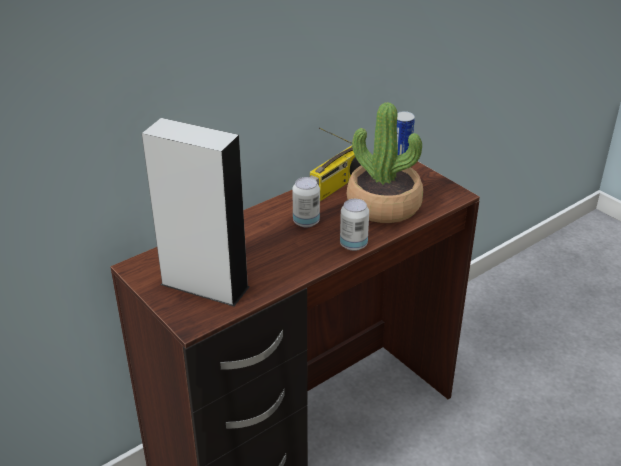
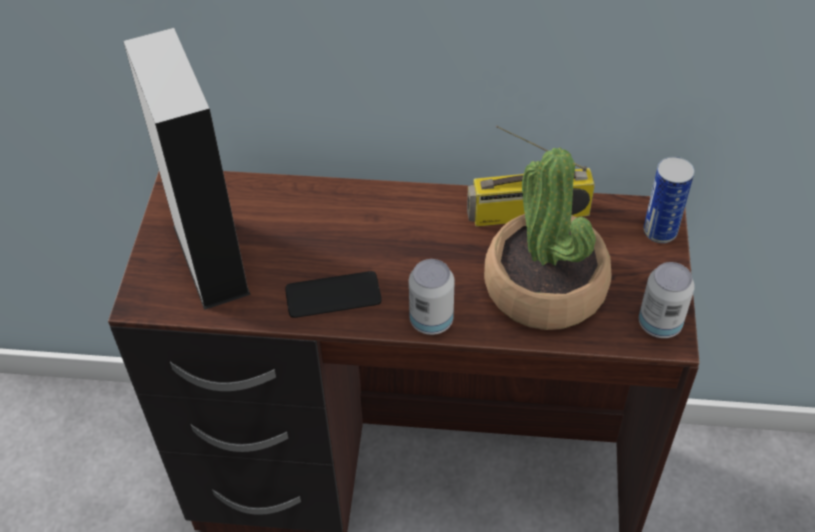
camera: 45 degrees right, 15 degrees up
(293, 262) = (333, 295): none -> phone
(306, 222) = (420, 246): can -> can (659, 324)

